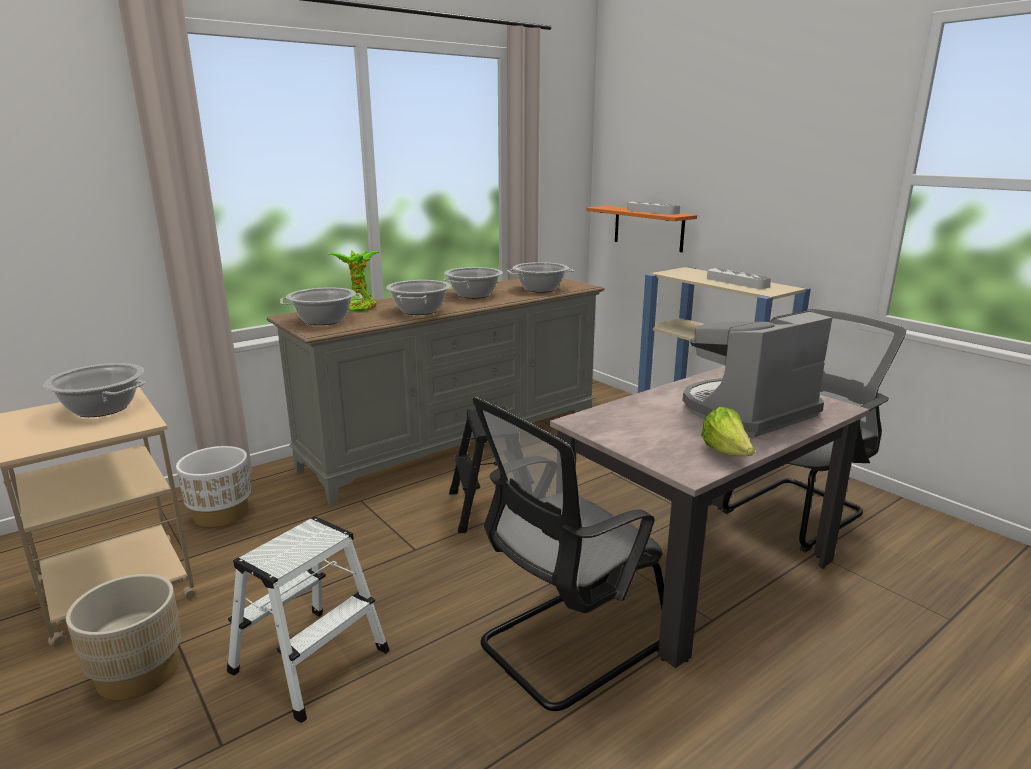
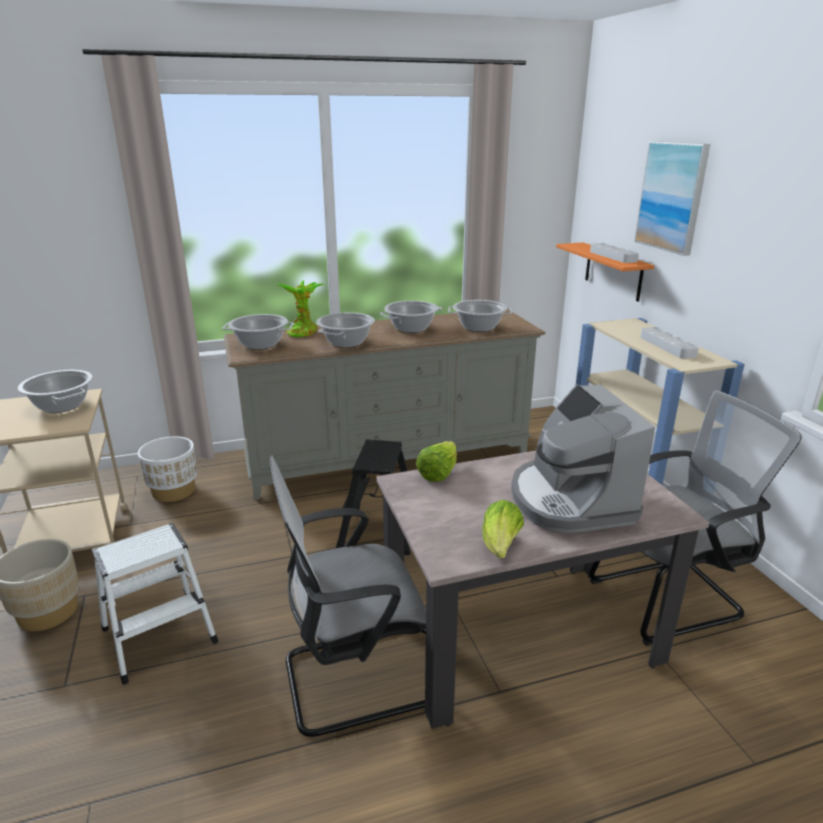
camera: 20 degrees right, 5 degrees up
(608, 409) = (438, 473): none -> lettuce
(710, 149) = (671, 196): none -> picture
(746, 411) = (570, 500): coffee machine -> coffee machine turned 90 degrees counterclockwise

